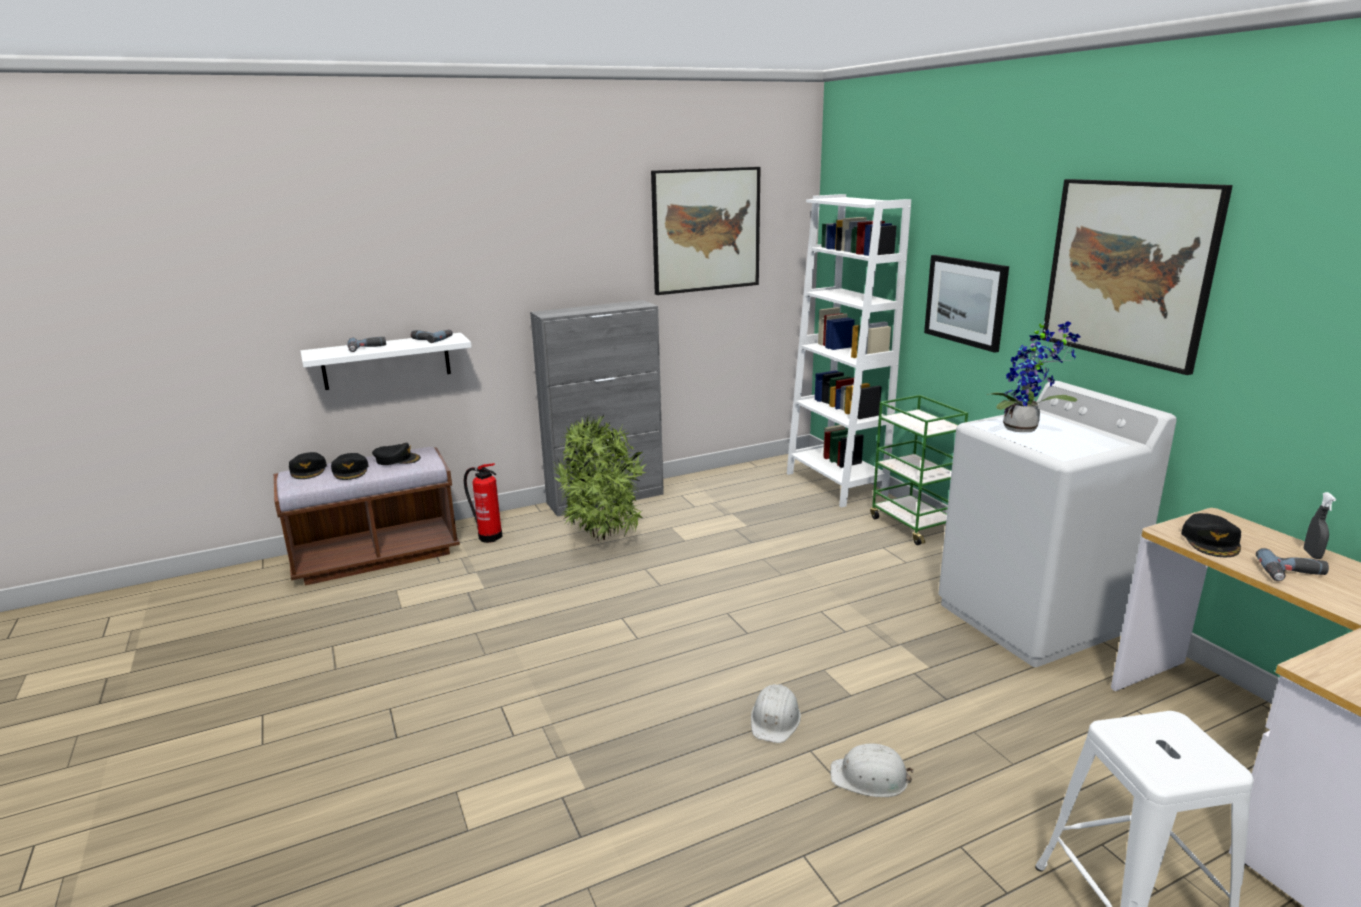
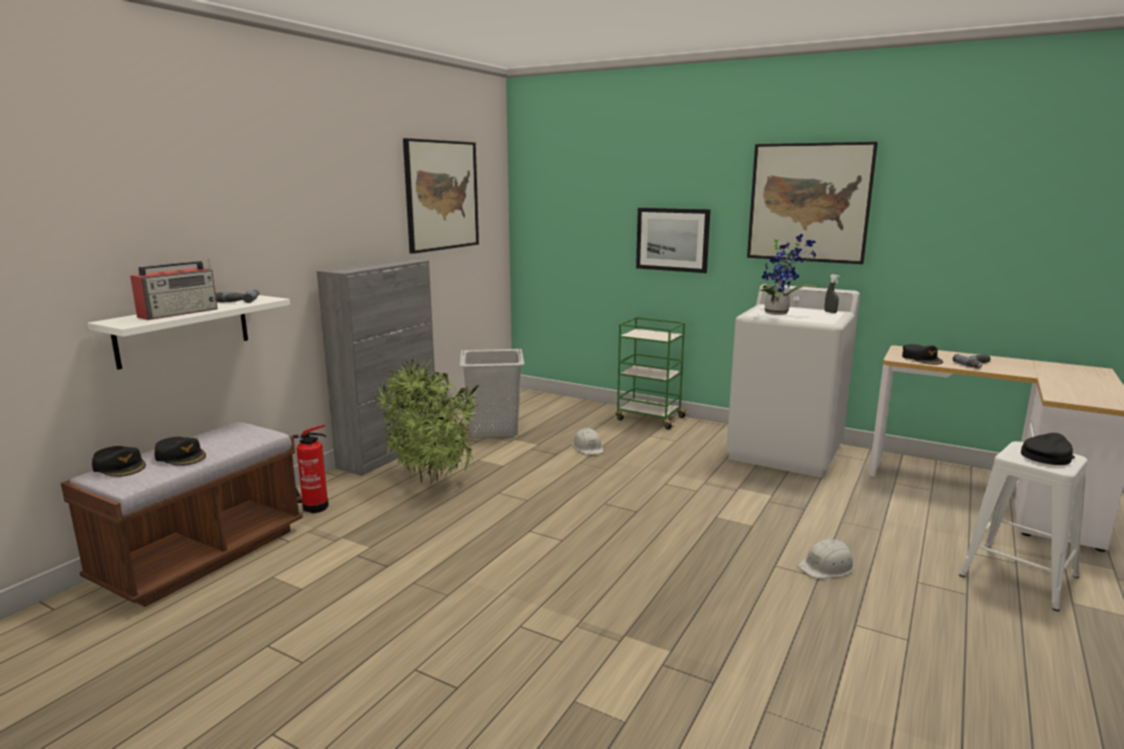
camera: 35 degrees left, 5 degrees down
(367, 348) = (180, 313): power drill -> radio
(397, 459) = (222, 437): black cap -> black cap (1046, 456)
(725, 497) = (493, 429): none -> grey laundry basket
(775, 719) = (729, 556): white hard hat -> white hard hat (588, 447)
(835, 484) = (564, 405): white bookcase -> none
(1312, 554) = (966, 356): grey spray bottle -> grey spray bottle (830, 312)

